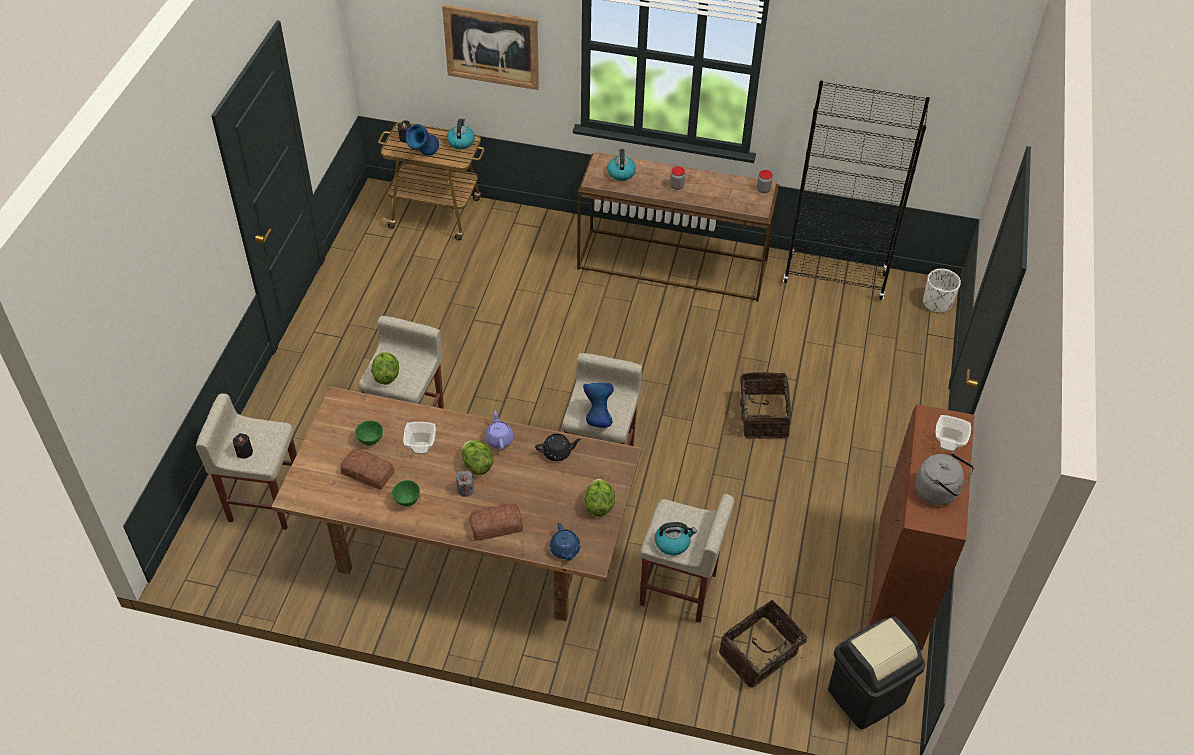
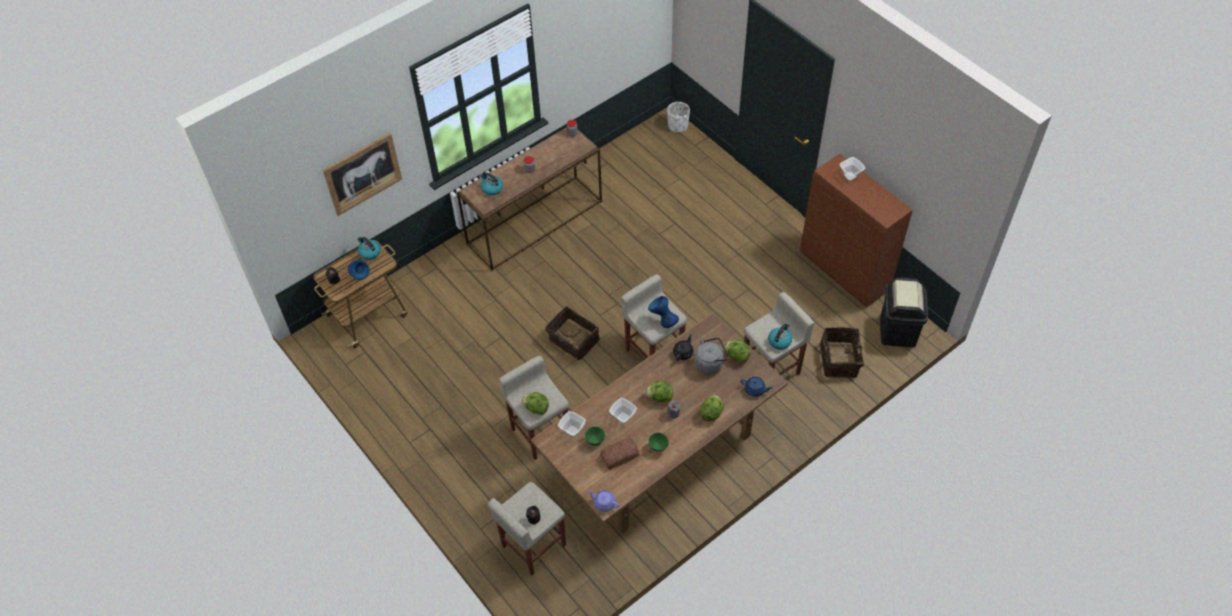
camera: 50 degrees left, 5 degrees up
(367, 415) = (572, 432): none -> bowl
(495, 525) = (711, 413): bread -> lettuce
(499, 439) = (649, 375): purple teapot -> purple teapot (604, 503)
(762, 417) = (687, 256): basket -> basket (573, 341)
(835, 278) = (617, 156): black bookcase -> none
(939, 492) = (876, 200): grey kettle -> grey kettle (710, 364)

